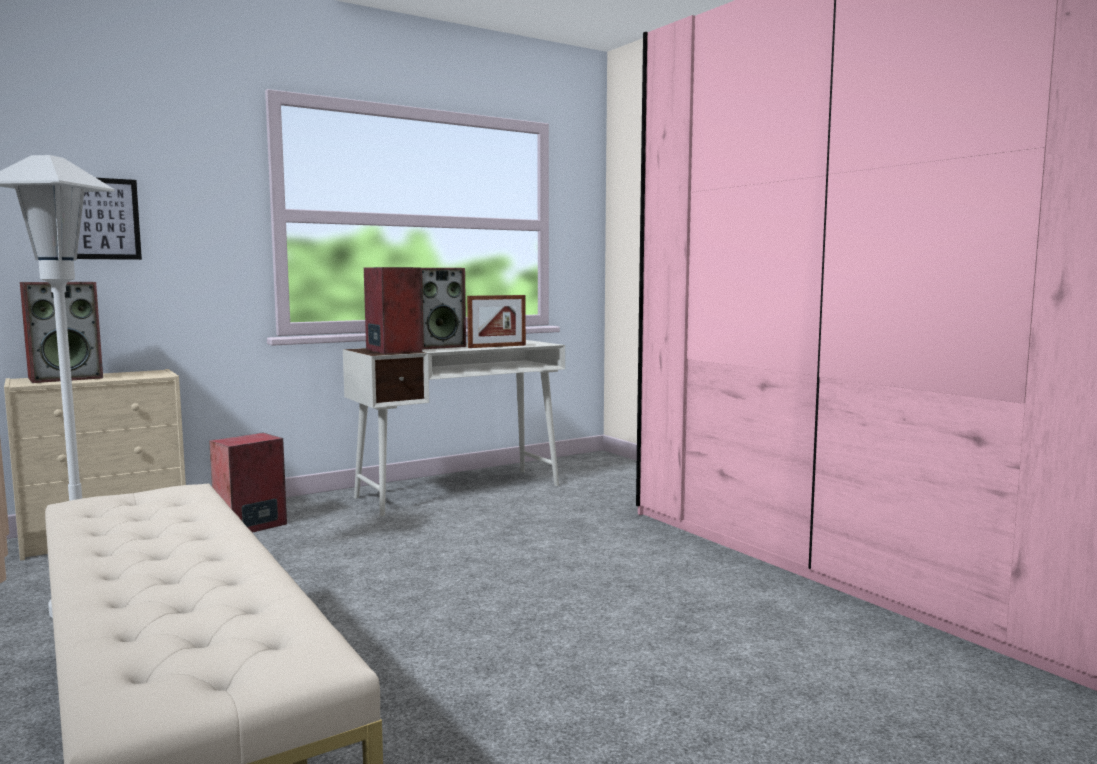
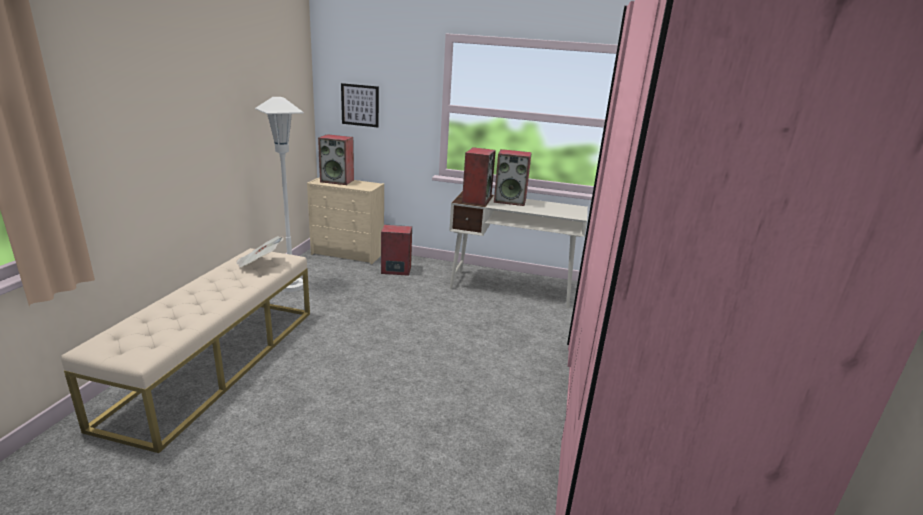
camera: 45 degrees right, 15 degrees up
(151, 506) = (259, 263): none -> newspaper
(497, 346) = (540, 211): picture frame -> none

